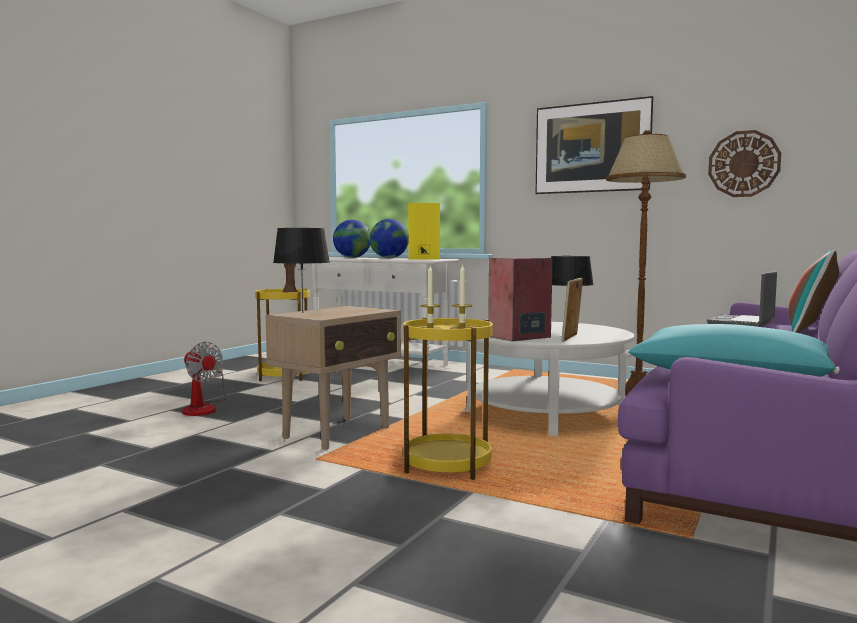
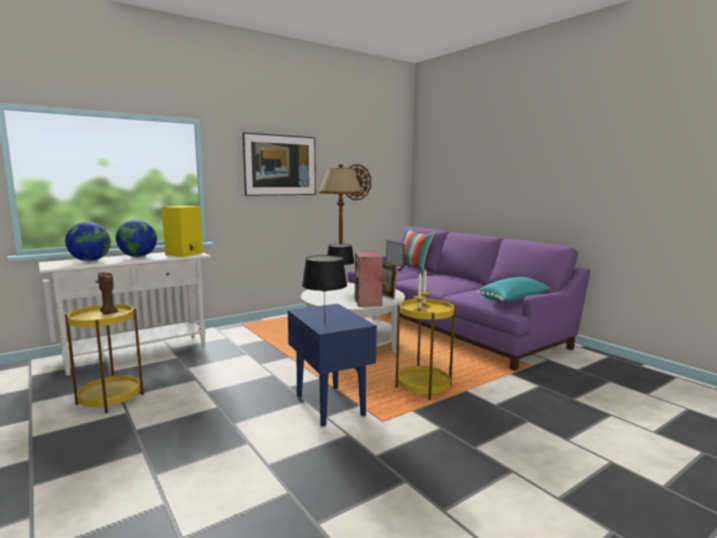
camera: 65 degrees left, 5 degrees up
(203, 408) = (176, 454): fan -> none
(338, 433) = (330, 405): beige side table -> blue side table

